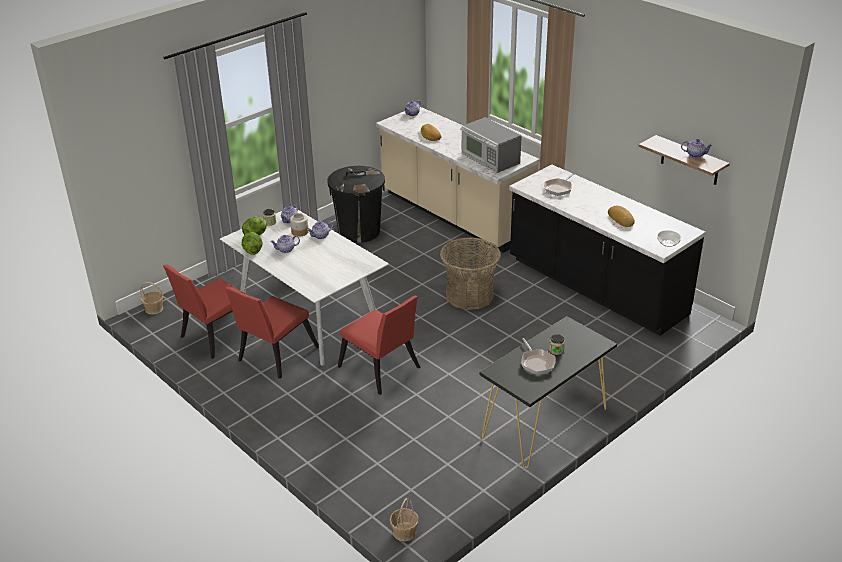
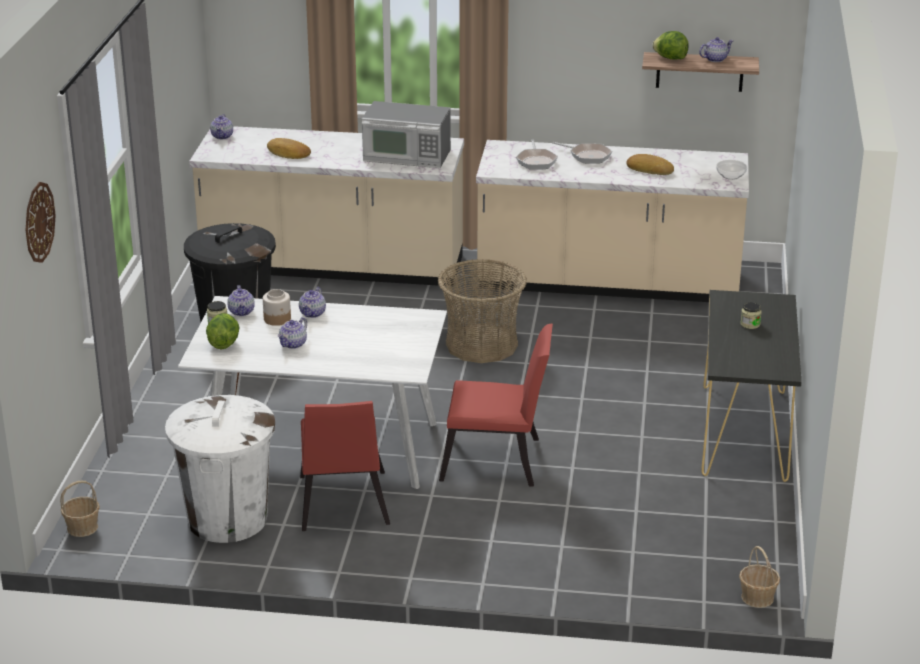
camera: 40 degrees left, 5 degrees down
(144, 130) = (39, 222): none -> wall clock
(215, 336) = (227, 519): red chair -> white trash can
(252, 251) = (250, 362): lettuce -> lettuce (670, 58)
(536, 362) = (749, 343): frying pan -> frying pan (587, 156)
(595, 288) = (608, 284): black counter -> beige counter

